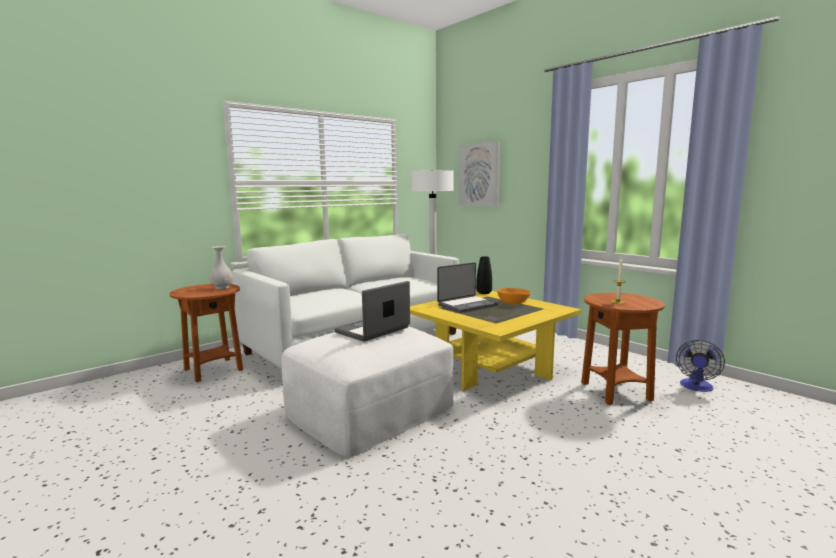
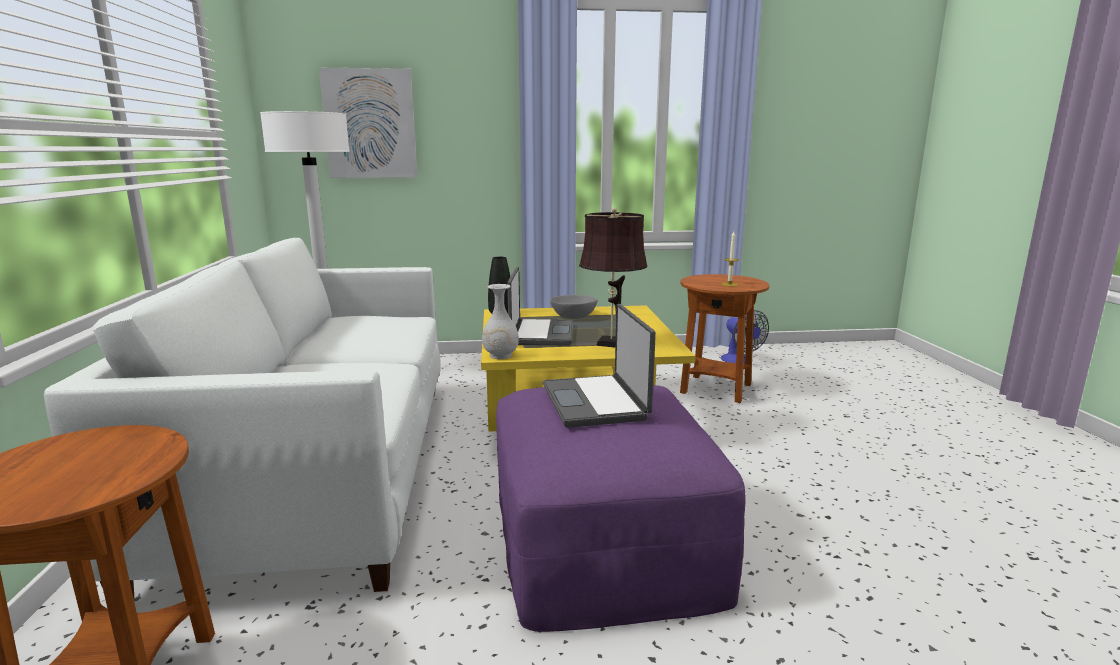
camera: 55 degrees left, 5 degrees up
(222, 287) = (109, 444): white vase -> white vase (500, 355)
(371, 410) = (603, 538): white ottoman -> purple ottoman
(481, 318) = (611, 344): none -> brown table lamp
(513, 303) = (573, 316): orange bowl -> grey bowl

